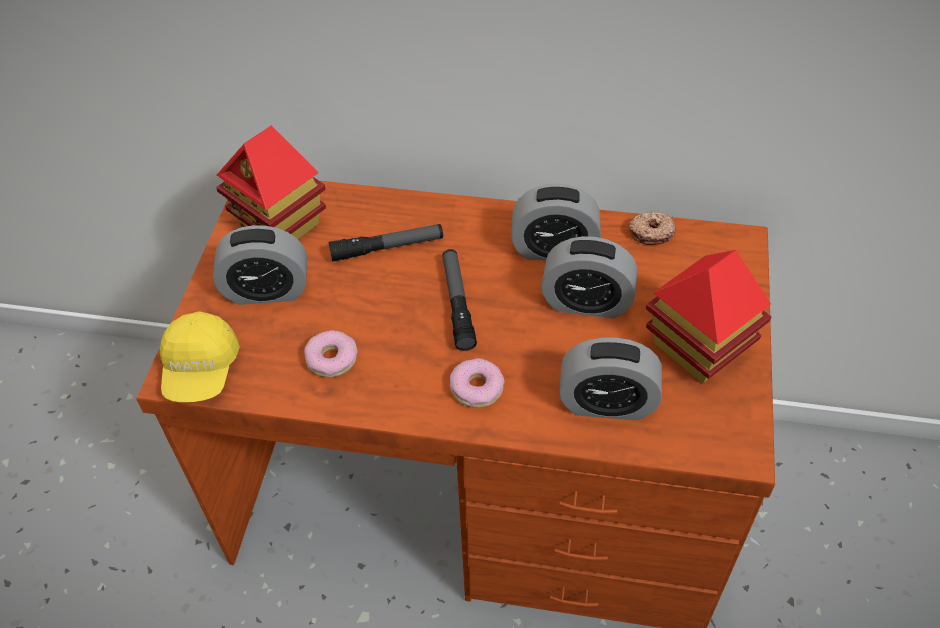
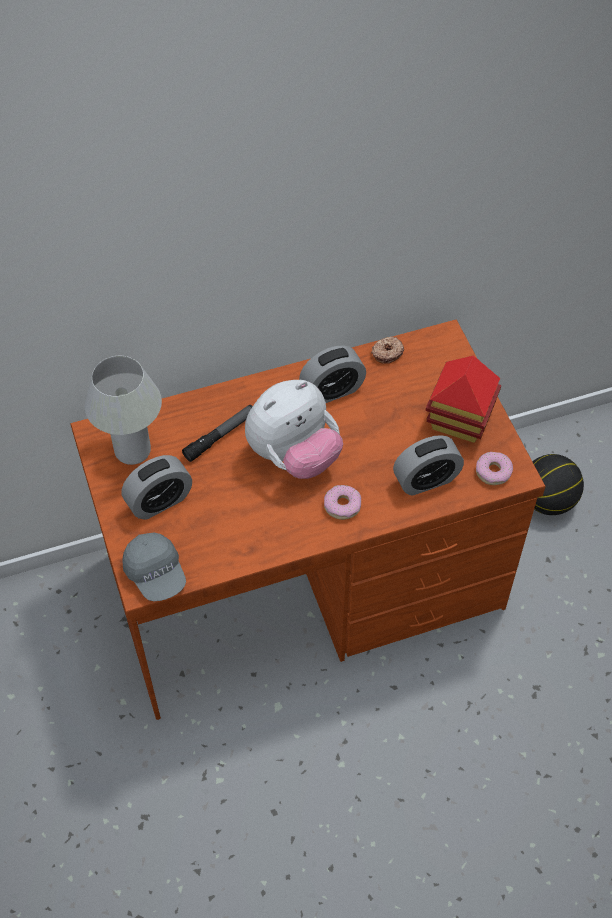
camera: 30 degrees left, 5 degrees up
(201, 370) = (156, 574): yellow cap -> grey cap
(280, 225) = (132, 450): toy house -> white table lamp
(332, 359) = (237, 528): donut -> donut (493, 471)
(457, 304) = (294, 455): flashlight -> plush toy
(586, 302) = (375, 419): alarm clock -> none
(827, 528) = (547, 501): none -> basketball

